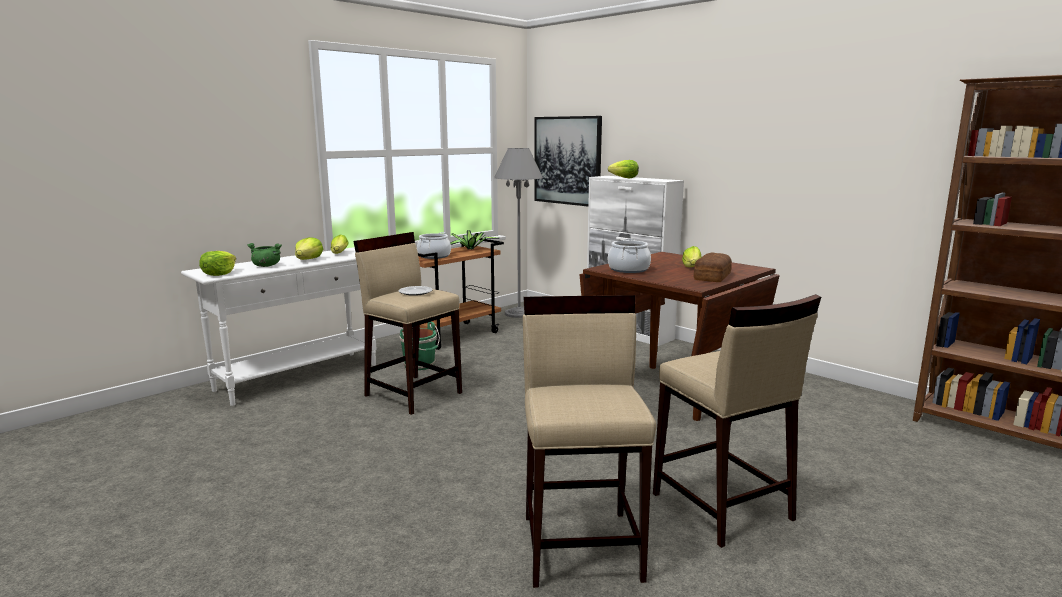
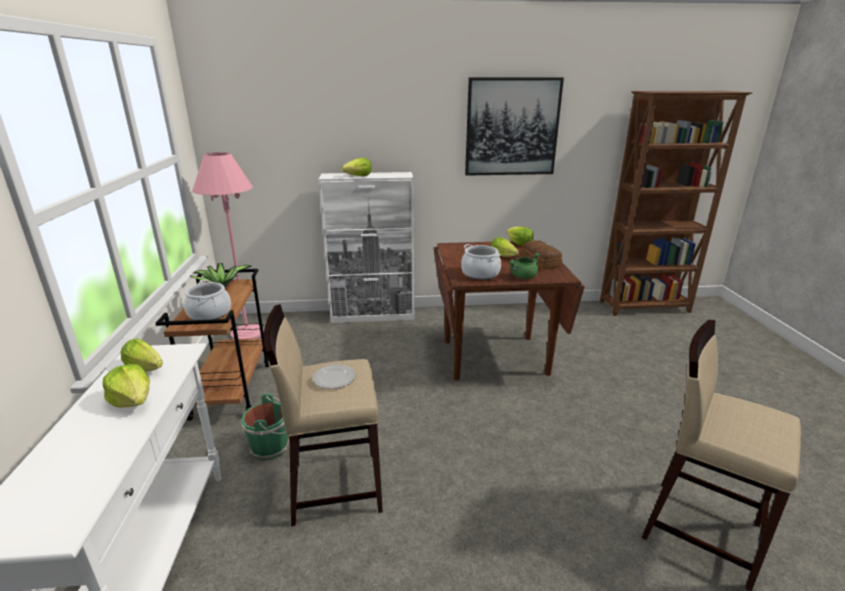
camera: 50 degrees left, 10 degrees up
(219, 274) = (58, 517): lettuce -> lettuce (519, 244)
(265, 266) = (97, 450): green cooking pot -> green cooking pot (523, 277)
(519, 313) = (247, 333): grey floor lamp -> pink floor lamp
(567, 160) = (262, 160): picture -> picture (512, 127)
(721, 507) = (676, 436): beige stool -> none

